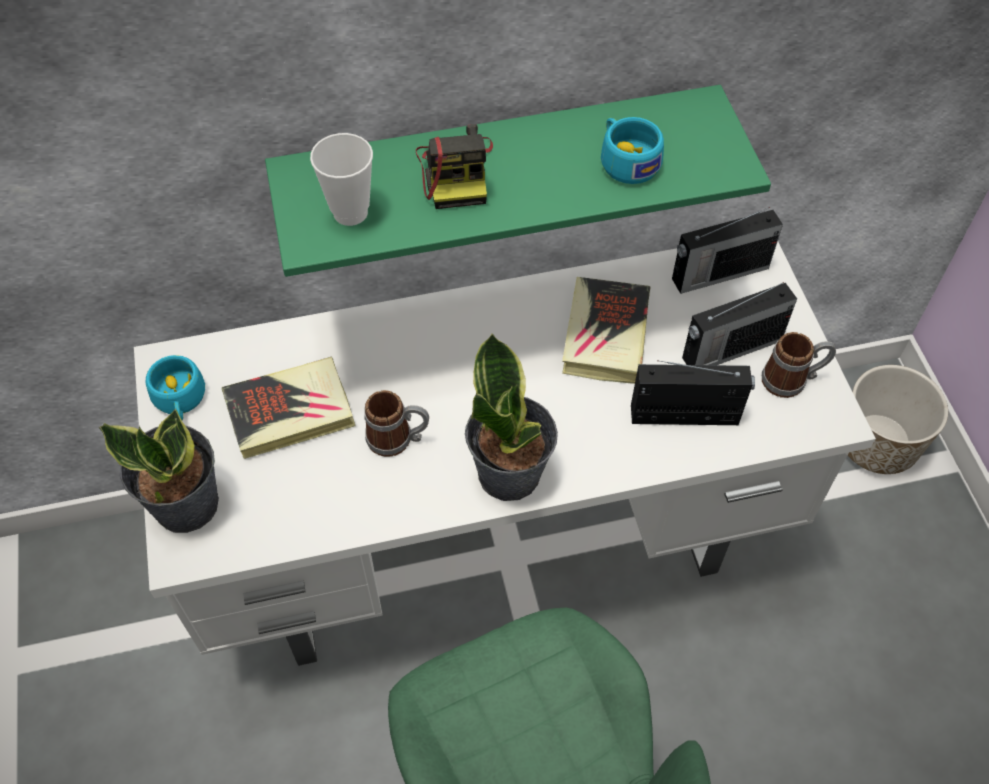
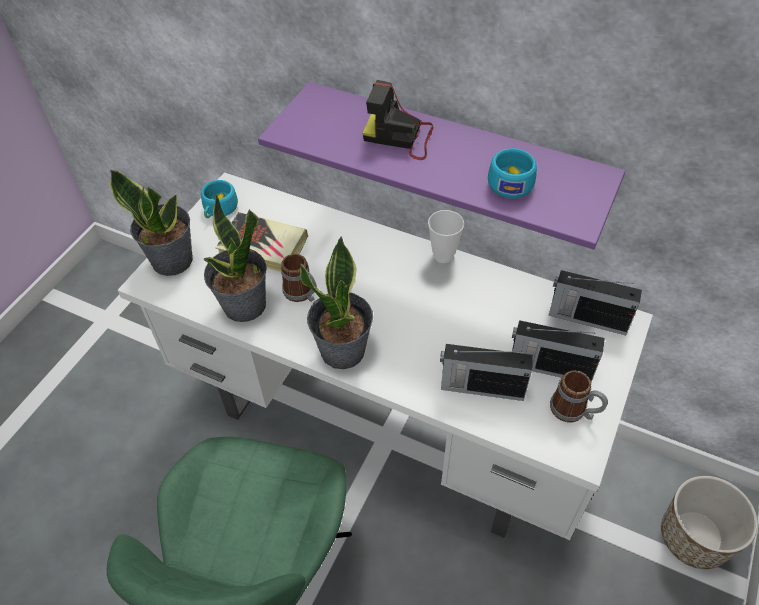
camera: 40 degrees right, 5 degrees down
(341, 499) = (244, 306): none -> potted plant
(350, 212) = (321, 128): cup -> cup (443, 255)
(456, 173) = (400, 137): camera -> camera turned 75 degrees clockwise
(498, 163) = (454, 156): green shelf -> purple shelf
(605, 335) = (475, 311): book -> none
(686, 415) = (480, 387): radio -> radio turned 150 degrees clockwise

